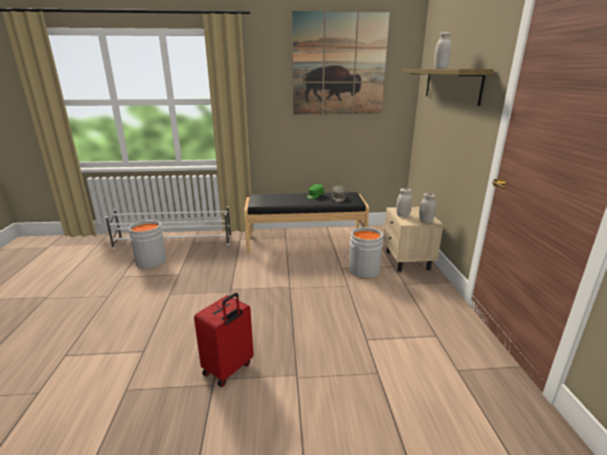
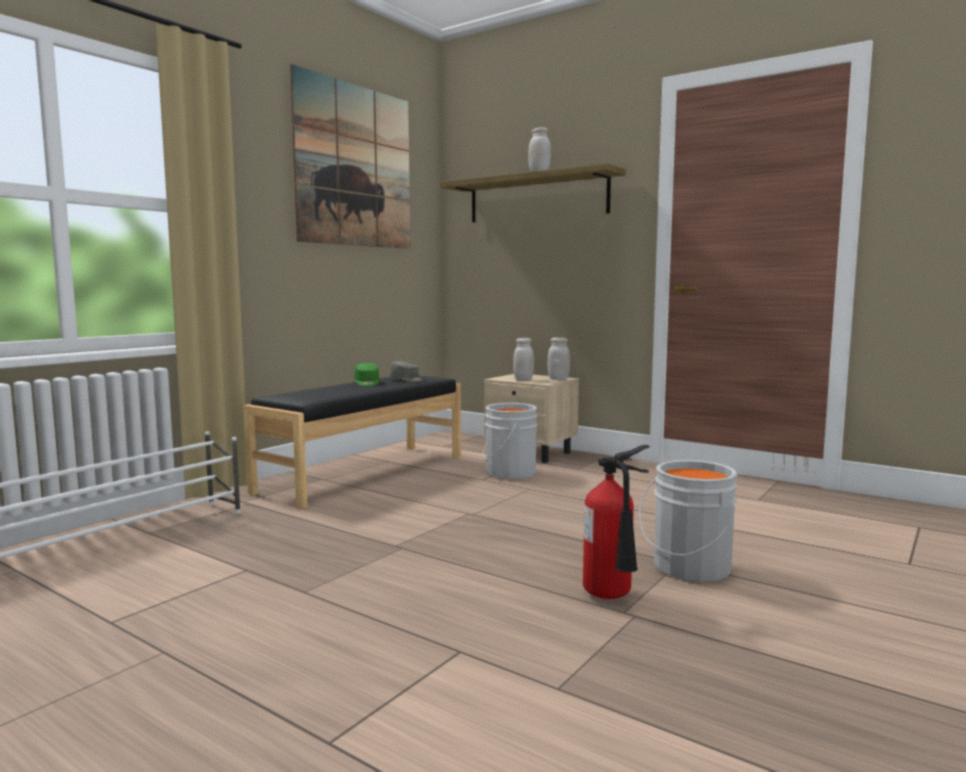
camera: 50 degrees left, 15 degrees down
(150, 261) = (116, 582): grey bucket -> grey bucket (688, 568)
(228, 369) = (612, 597): red suitcase -> fire extinguisher

